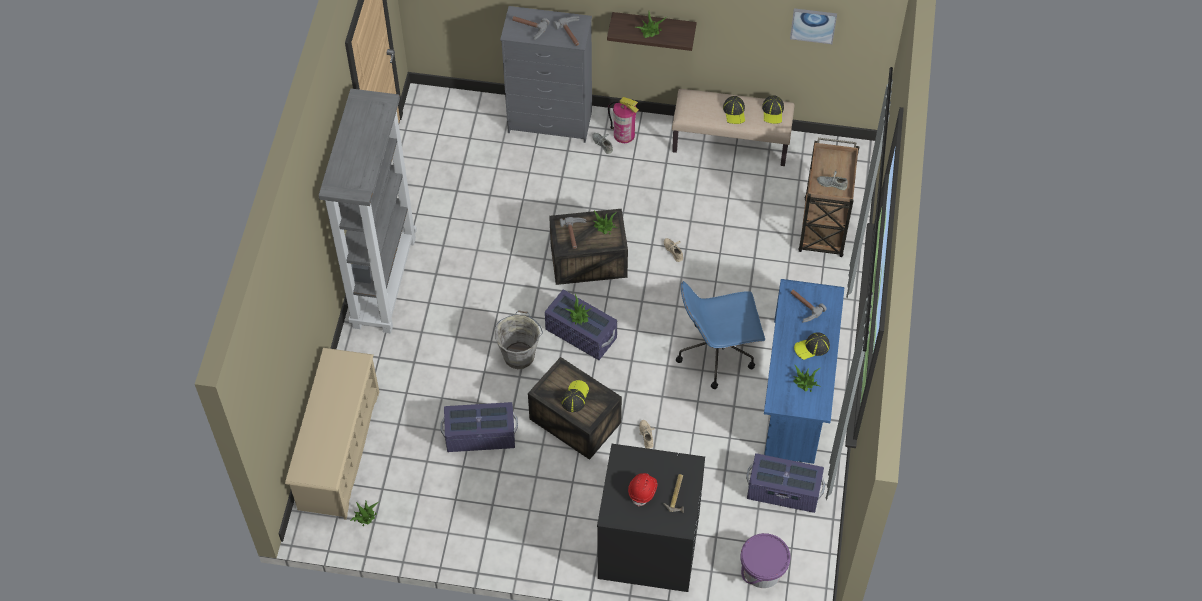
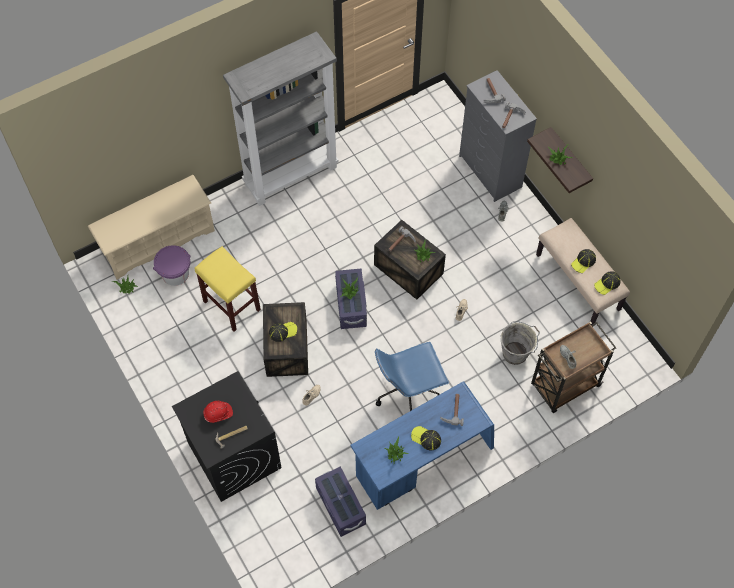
camera: 50 degrees right, 5 degrees up
(480, 436) = (231, 305): purple storage box -> yellow stool
(519, 355) = (305, 283): grey bucket -> grey bucket (516, 353)
(624, 134) = (522, 218): fire extinguisher -> none
(717, 353) = (408, 392): blue office chair -> blue office chair turned 60 degrees counterclockwise
(762, 571) = (272, 535): purple bucket -> purple bucket (175, 273)
(813, 25) = (657, 245): picture -> none

